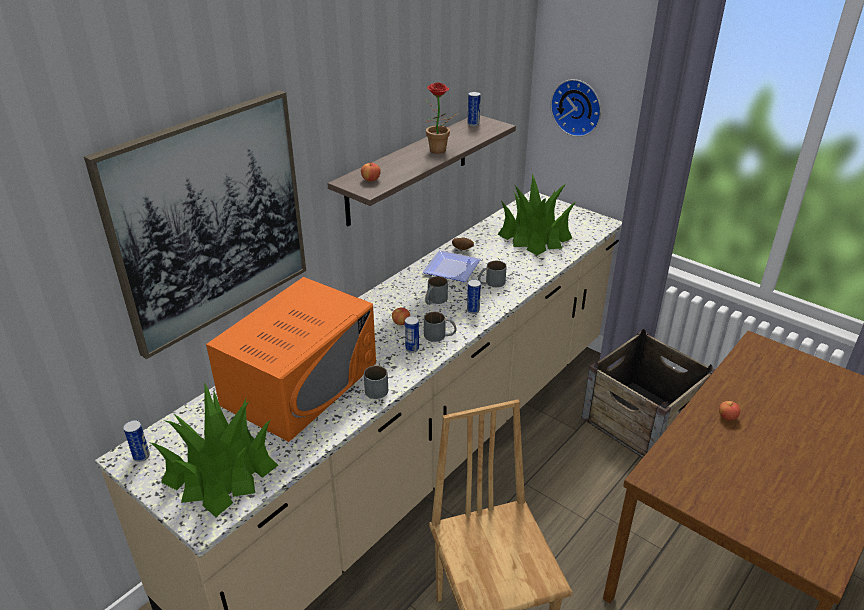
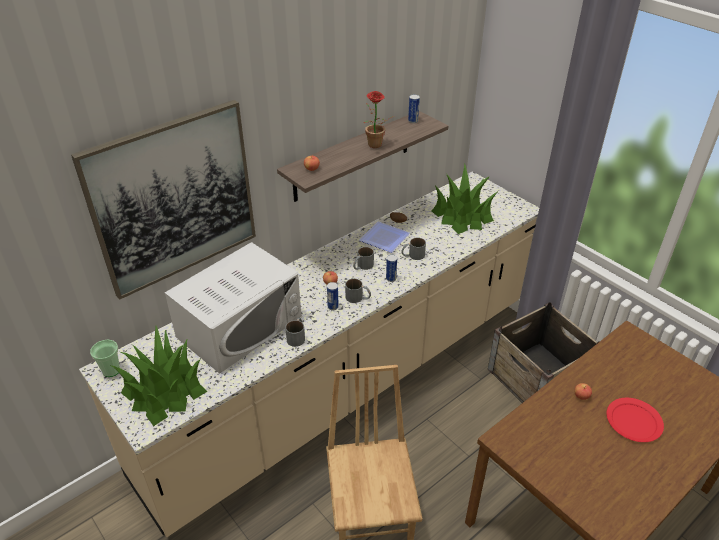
camera: 10 degrees right, 5 degrees up
(141, 456) = (111, 370): can -> cup
(301, 383) = (240, 326): orange microwave -> white microwave
(577, 107) = (511, 108): wall clock -> none
(794, 437) = (633, 421): none -> red plate

